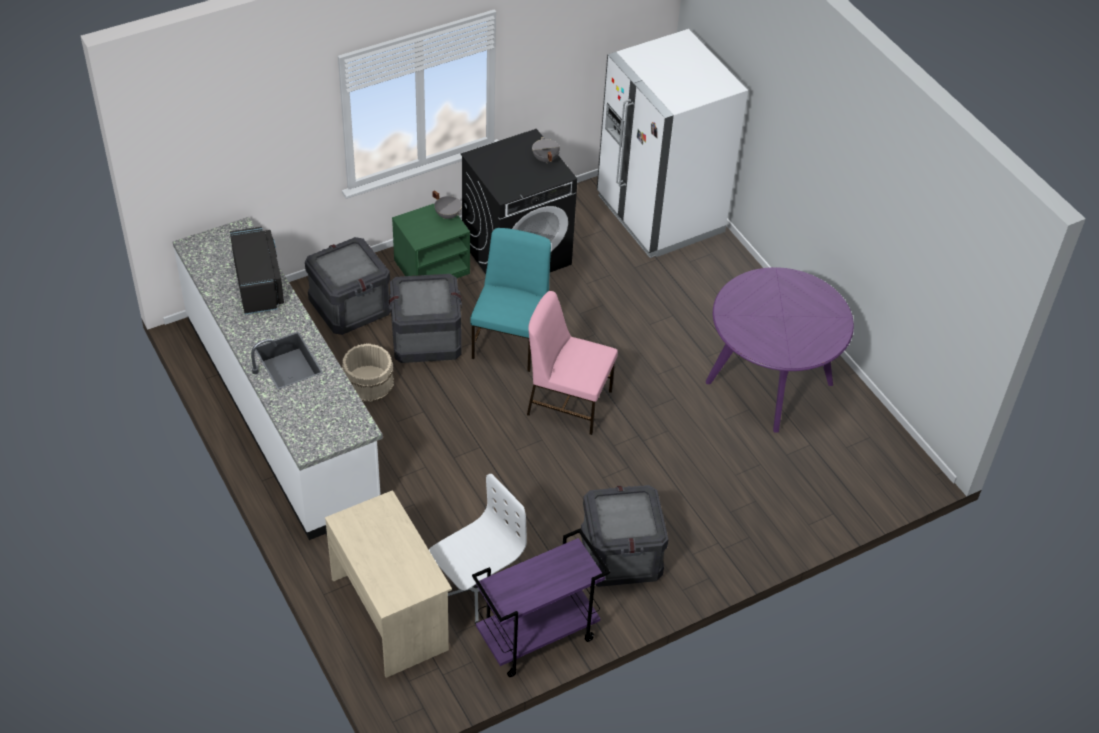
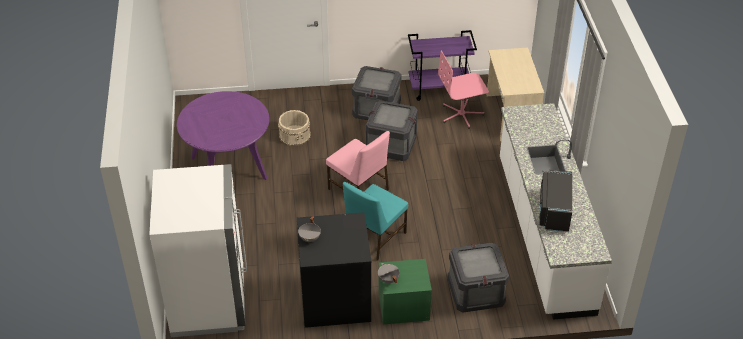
camera: 155 degrees left, 5 degrees down
(368, 383) = (481, 235): beige bucket -> beige bucket (295, 135)
(426, 338) = (431, 254): crate -> crate (391, 146)
(475, 589) = (461, 115): white office chair -> pink office chair

